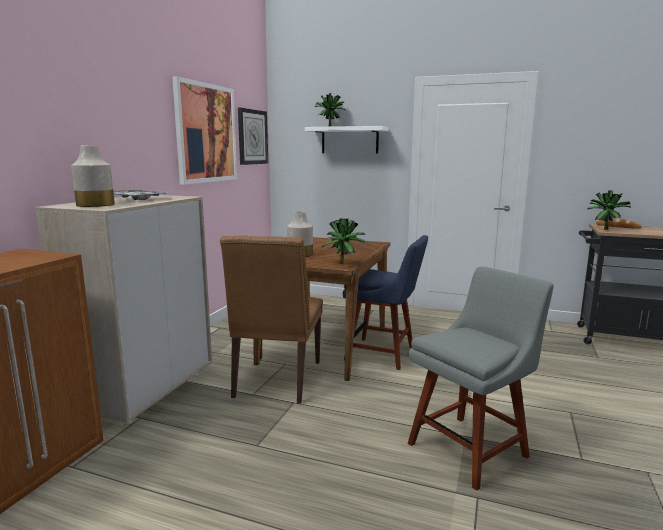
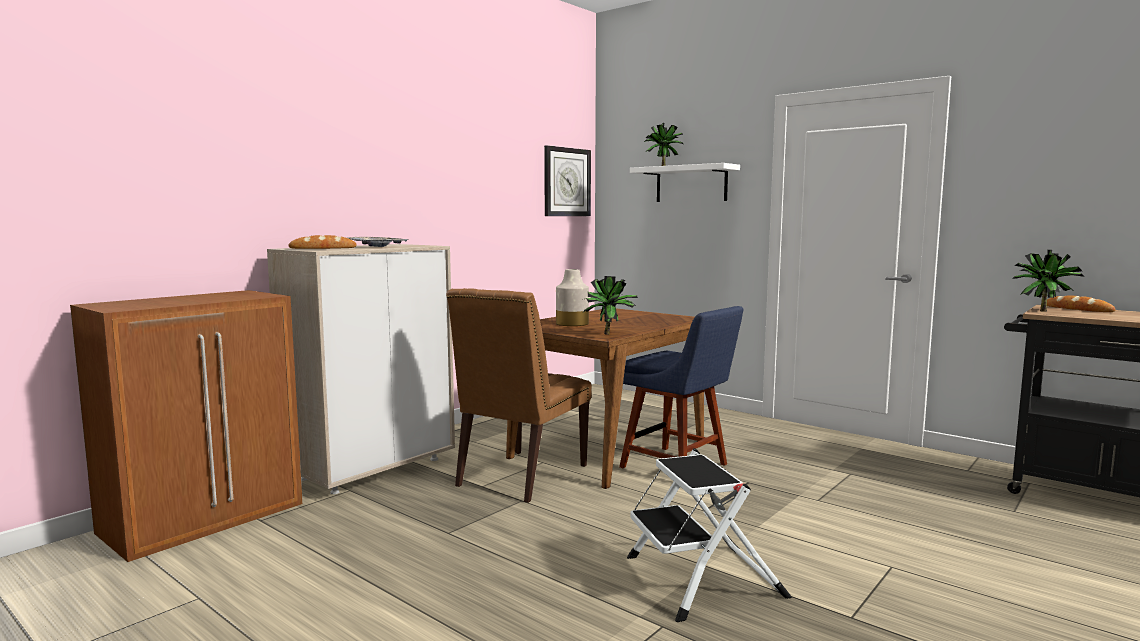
camera: 20 degrees right, 5 degrees down
(96, 204) = (323, 248): beige vase -> bread
(206, 133) = (494, 177): picture -> none
(471, 448) = (703, 578): grey chair -> step ladder

